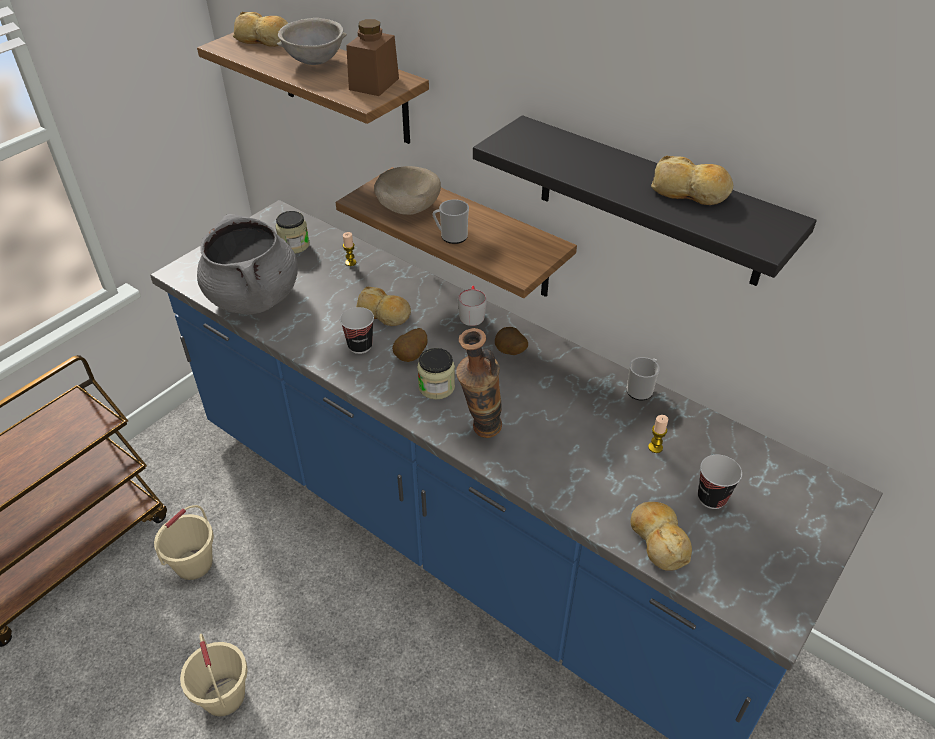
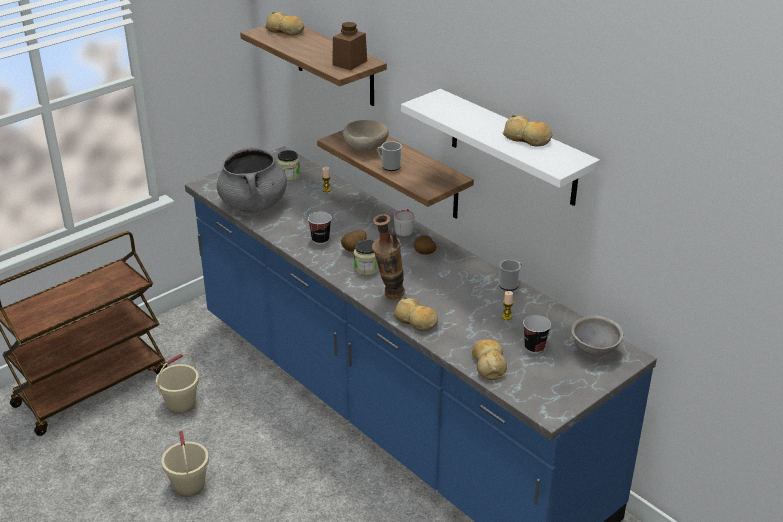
camera: 10 degrees right, 10 degrees down
(315, 62) = (315, 47): grey bowl -> grey bowl (595, 351)
(384, 314) = (342, 223): bread -> bread (416, 321)
(649, 201) = (513, 148): black shelf -> white shelf

